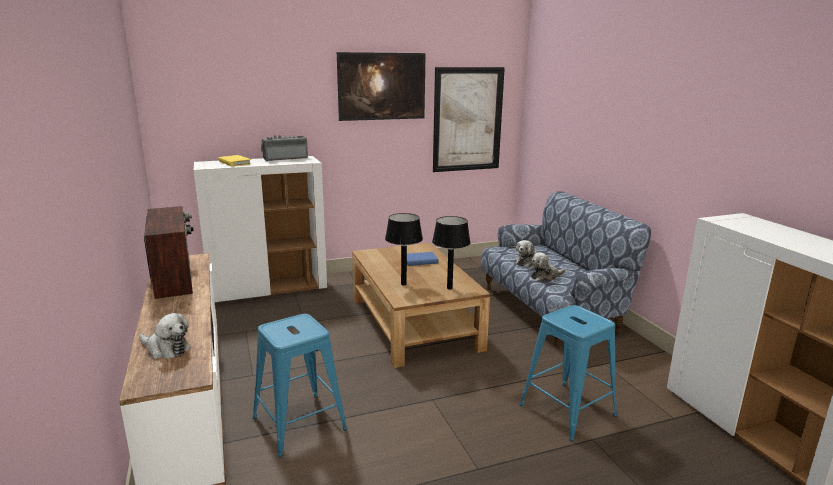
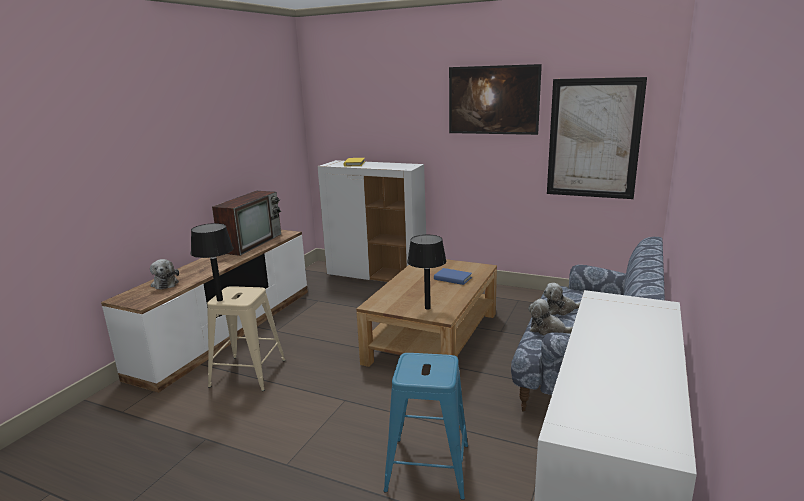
camera: 45 degrees right, 0 degrees up
(285, 158) = (397, 164): radio -> none
(298, 423) = (248, 373): blue stool -> beige stool
(403, 284) = (400, 293): black table lamp -> black table lamp (220, 300)

